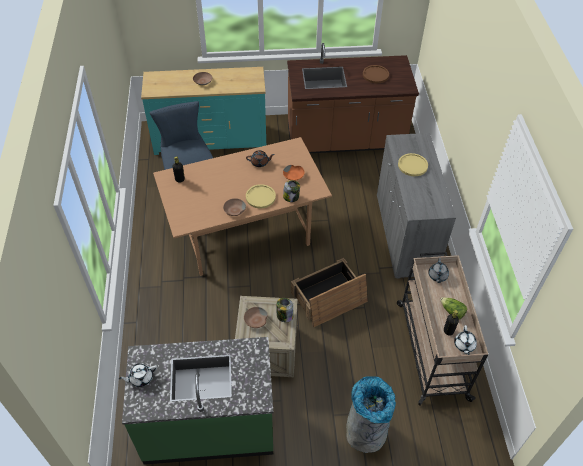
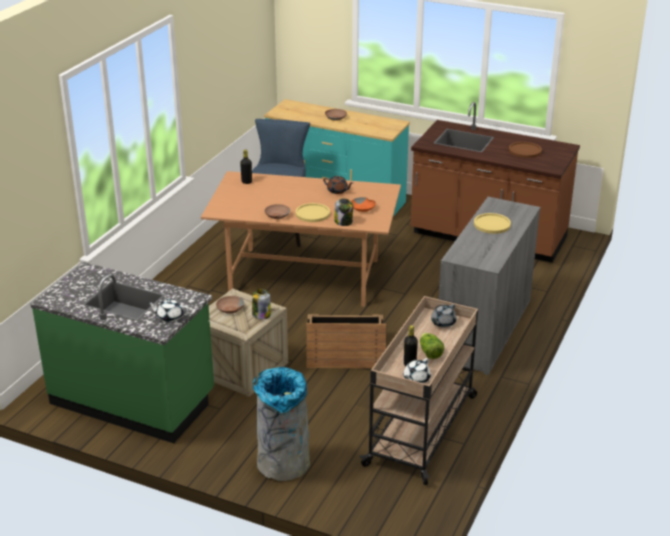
camera: 30 degrees right, 20 degrees down
(140, 378) = (73, 283): white teapot -> white teapot (169, 317)

